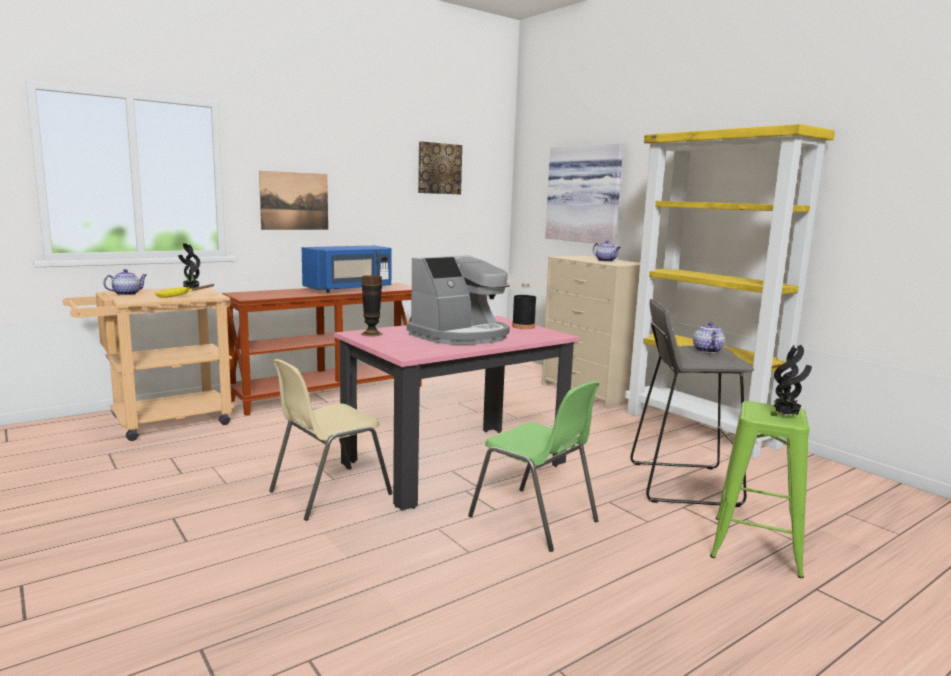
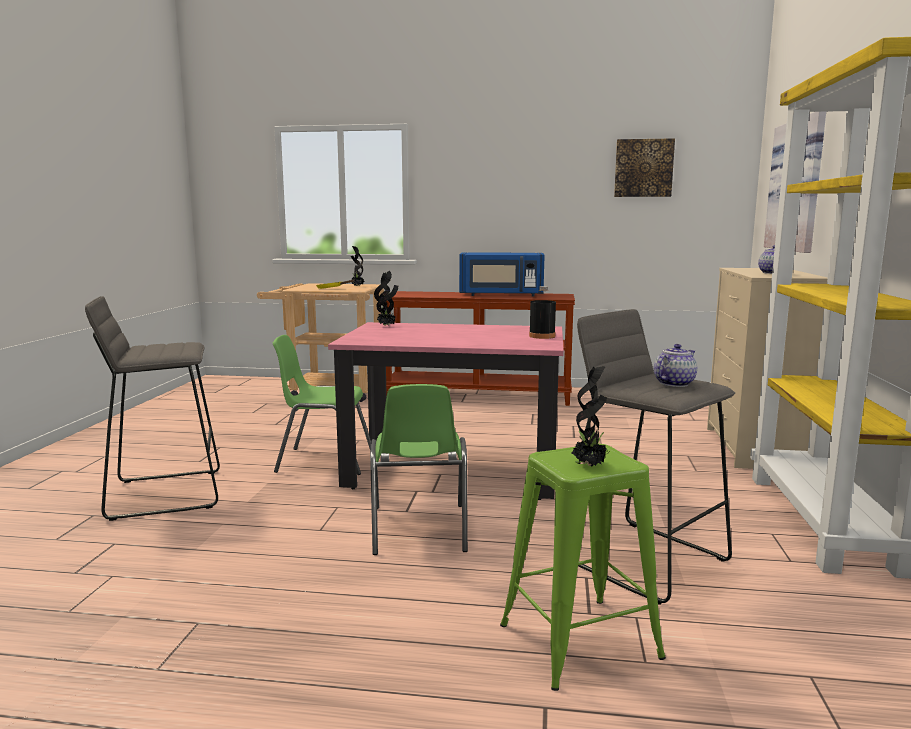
camera: 45 degrees right, 0 degrees up
(127, 294) = (312, 285): teapot -> none
(235, 588) = (165, 494): none -> grey stool
(294, 201) = (473, 209): picture -> none
(328, 493) = (324, 461): beige chair -> green chair
(371, 334) = (387, 326): vase -> potted plant
(461, 335) = (450, 335): coffee machine -> none

